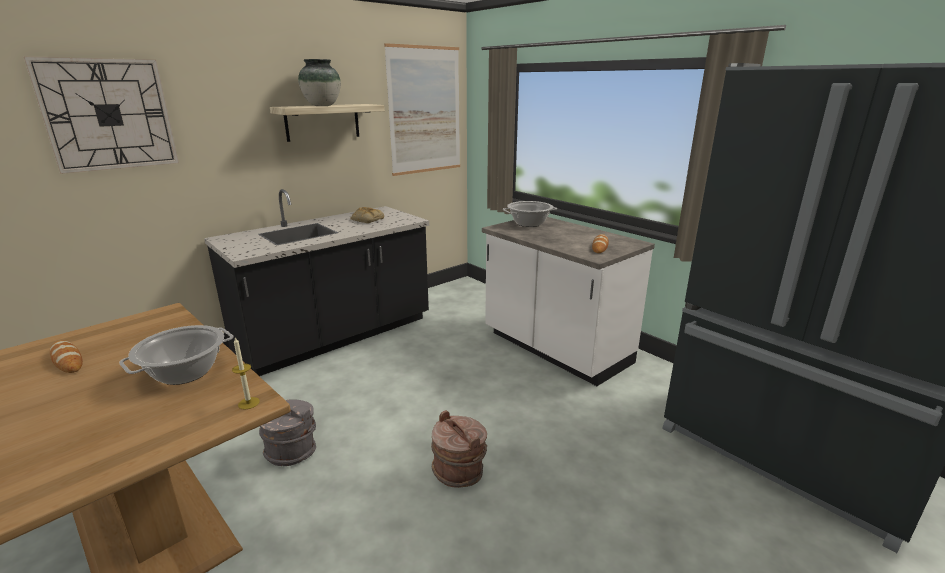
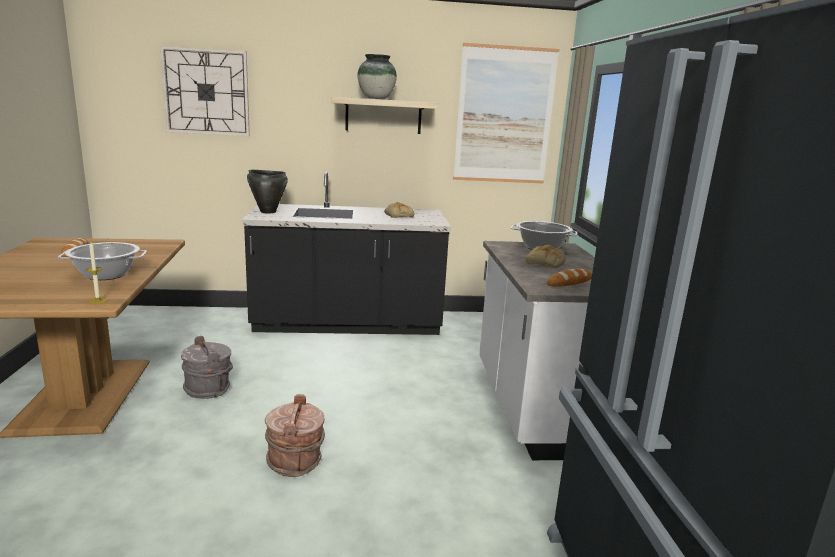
camera: 35 degrees right, 5 degrees down
(240, 245) = (267, 212): none -> black cooking pot
(557, 235) = (545, 263): none -> bread

